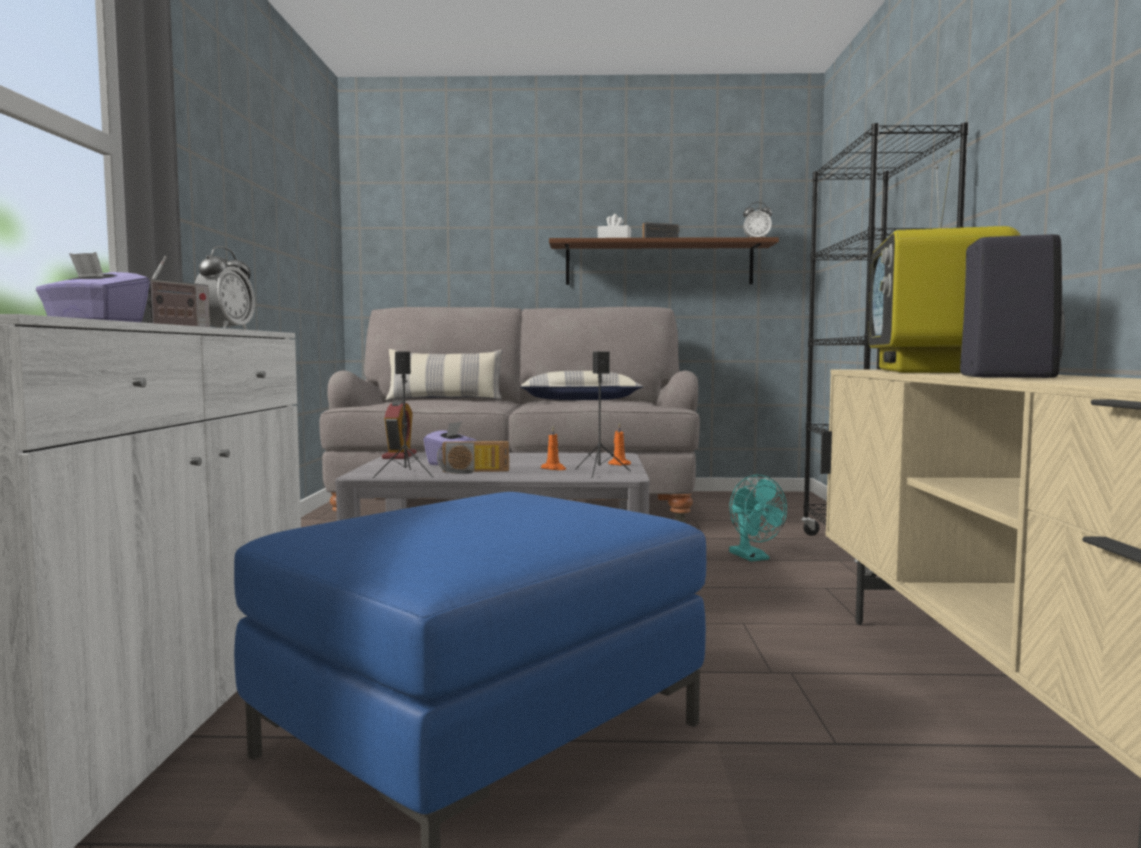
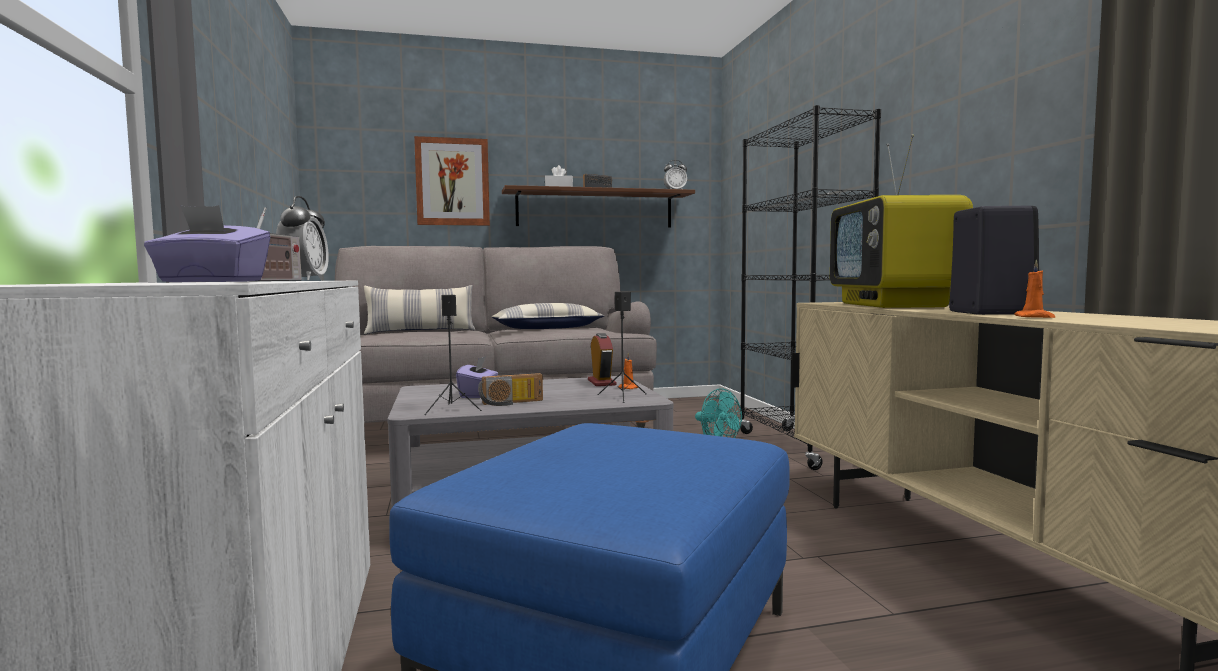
camera: 15 degrees left, 0 degrees up
(399, 456) = (418, 390): alarm clock -> alarm clock (601, 382)
(497, 236) = (452, 182): none -> picture
(554, 469) = (579, 395): orange candle -> orange candle (1035, 317)

